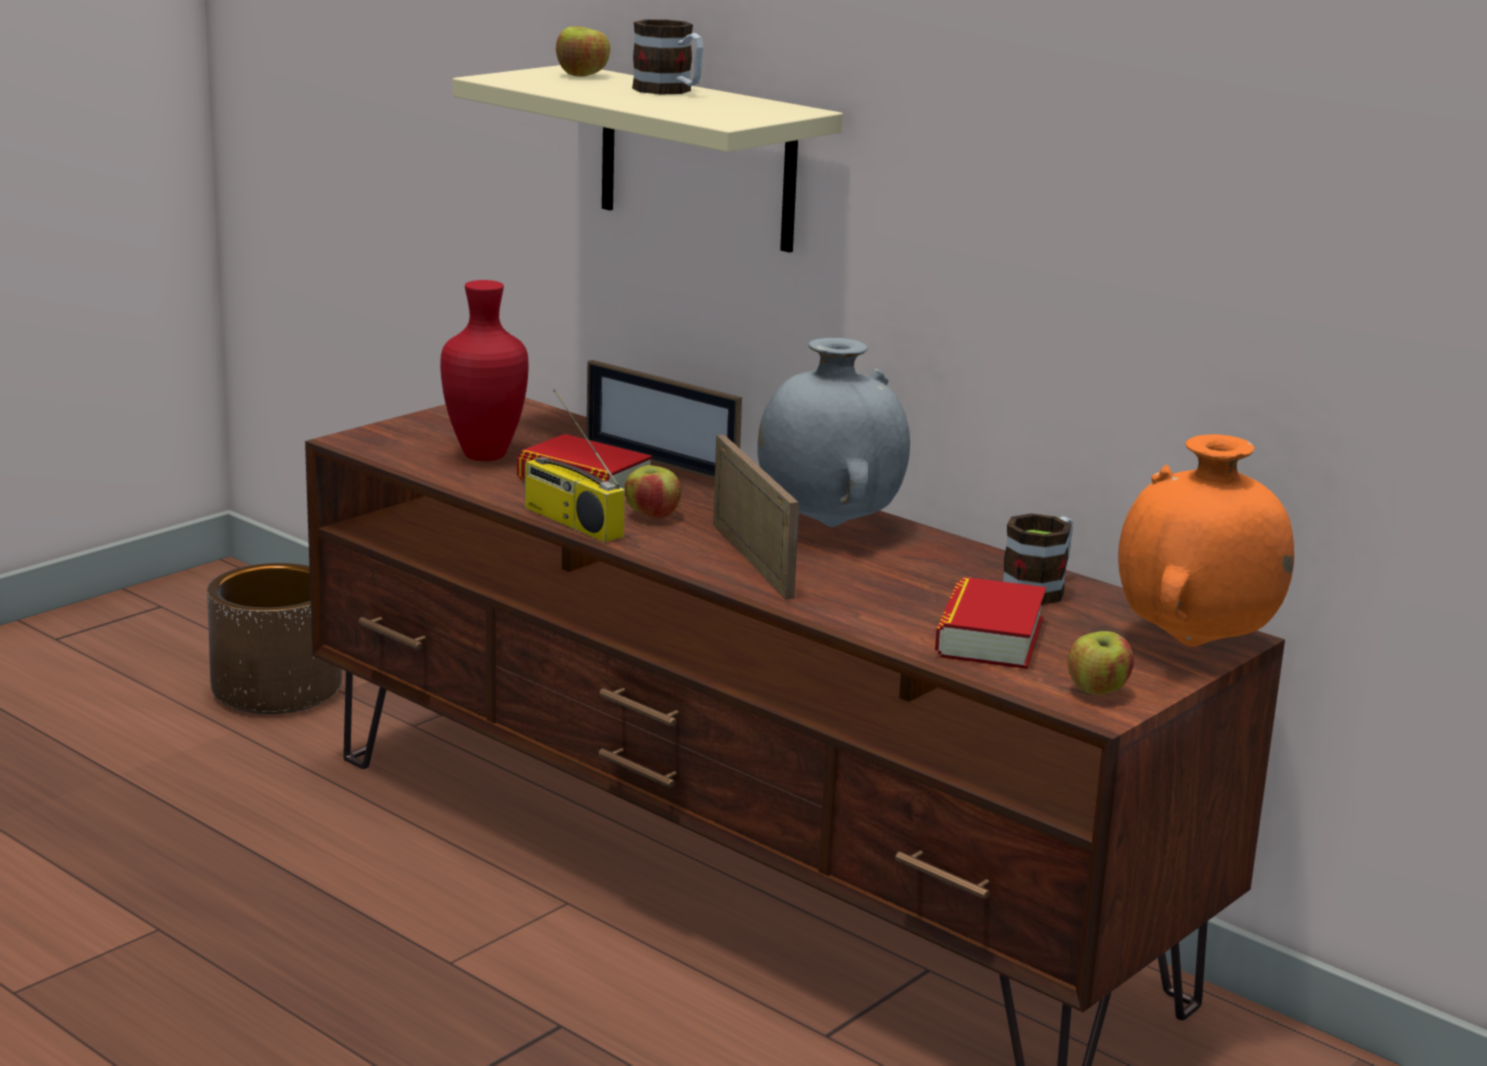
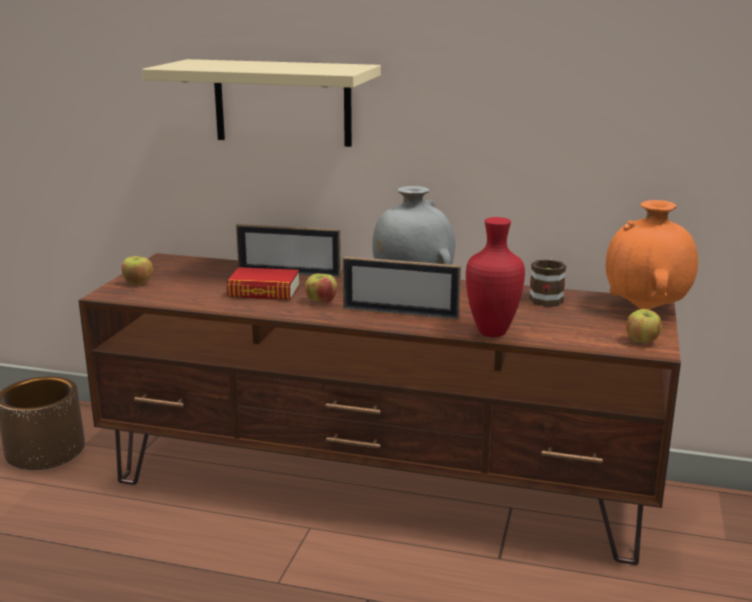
camera: 25 degrees left, 0 degrees up
(486, 456) = (194, 288): red vase -> red vase (494, 333)
(570, 522) = (283, 313): radio -> none
(582, 75) = (209, 62): apple -> apple (138, 283)
(670, 91) = (274, 64): mug -> none
(751, 560) = (400, 313): picture frame -> picture frame turned 150 degrees clockwise
(989, 637) = (560, 326): book -> none

